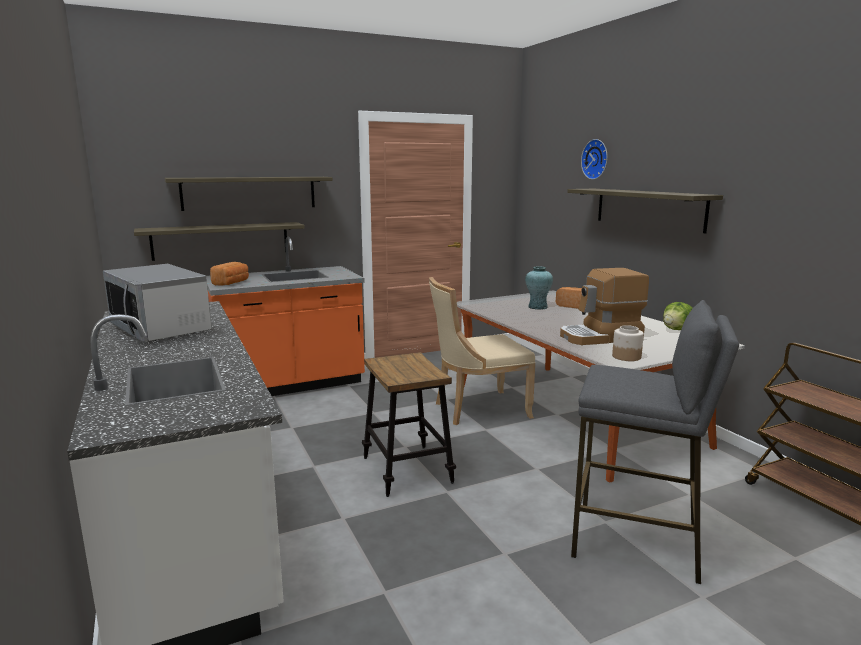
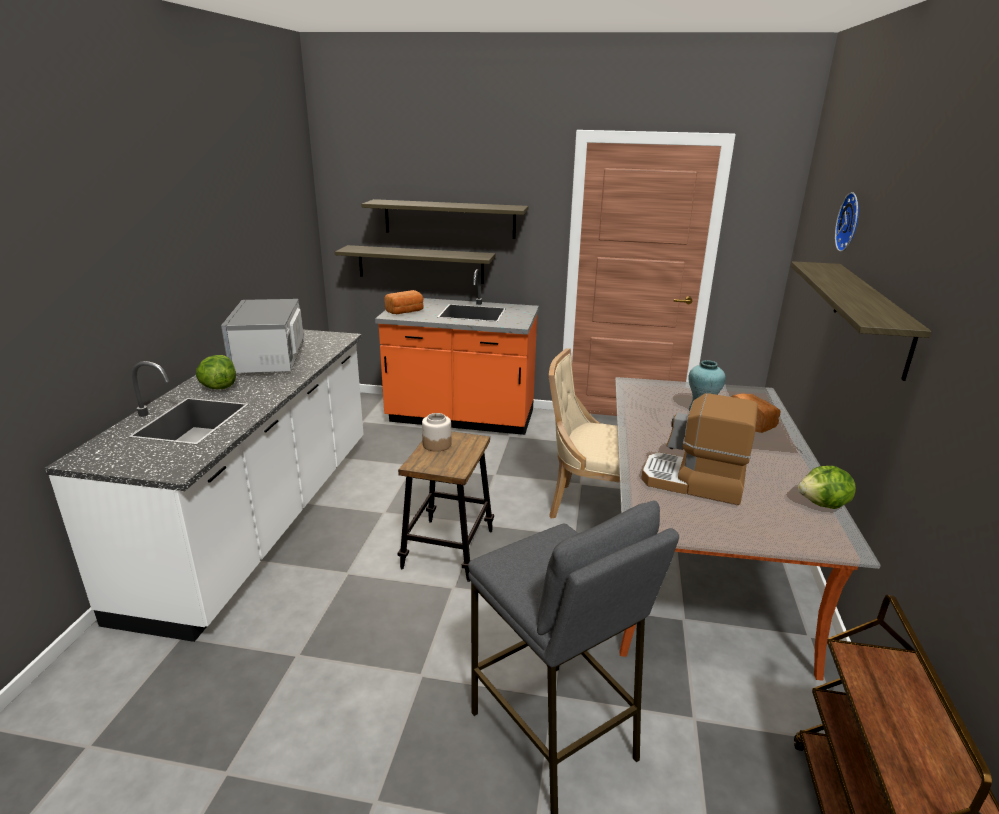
camera: 35 degrees right, 10 degrees up
(149, 354) = (219, 387): none -> lettuce
(626, 356) = (669, 522): jar -> jar (437, 444)

